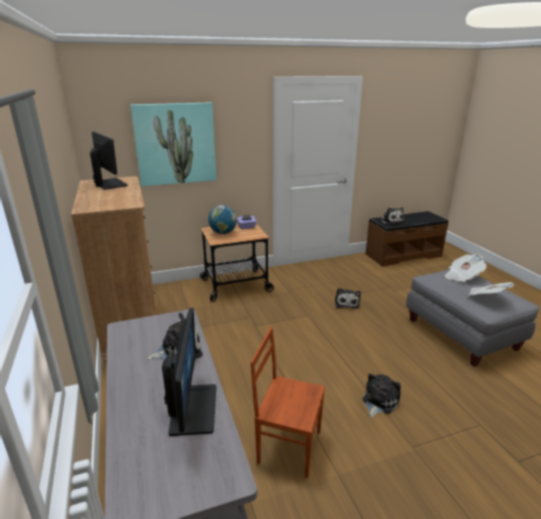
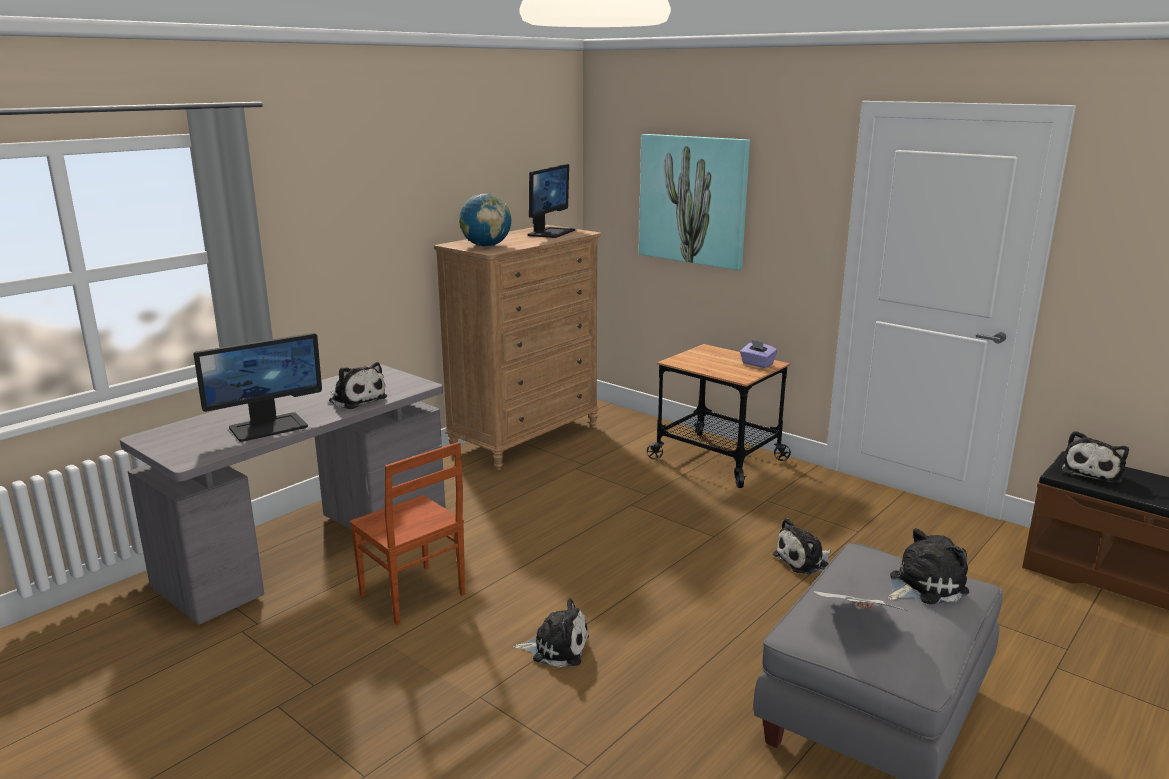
camera: 60 degrees right, 5 degrees down
(223, 233) = (709, 358): globe -> globe (486, 246)
(288, 445) = (412, 596): brown chair -> brown chair turned 150 degrees clockwise
(462, 276) = (923, 585): newspaper -> plush toy

